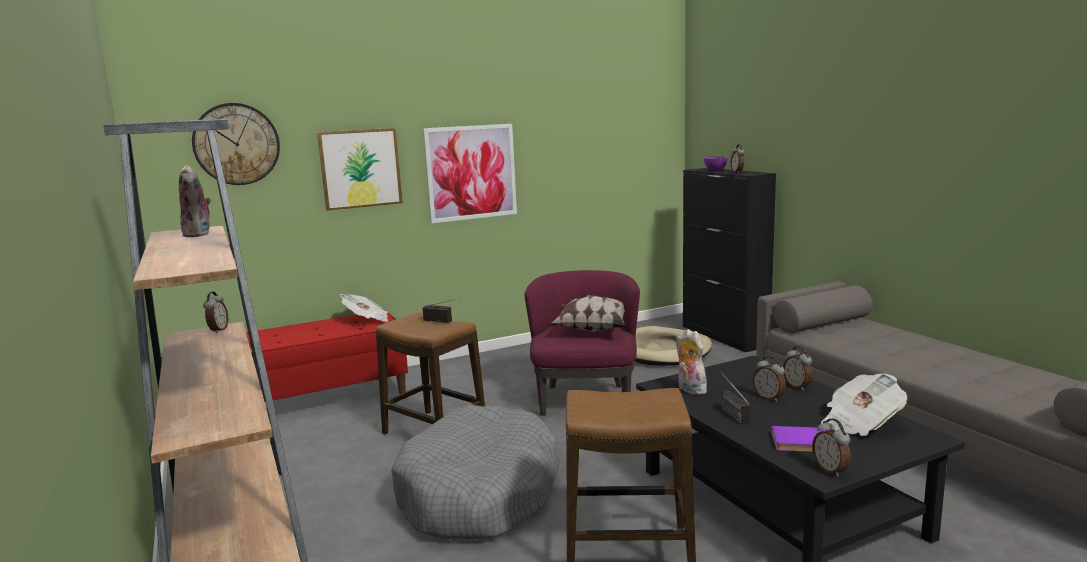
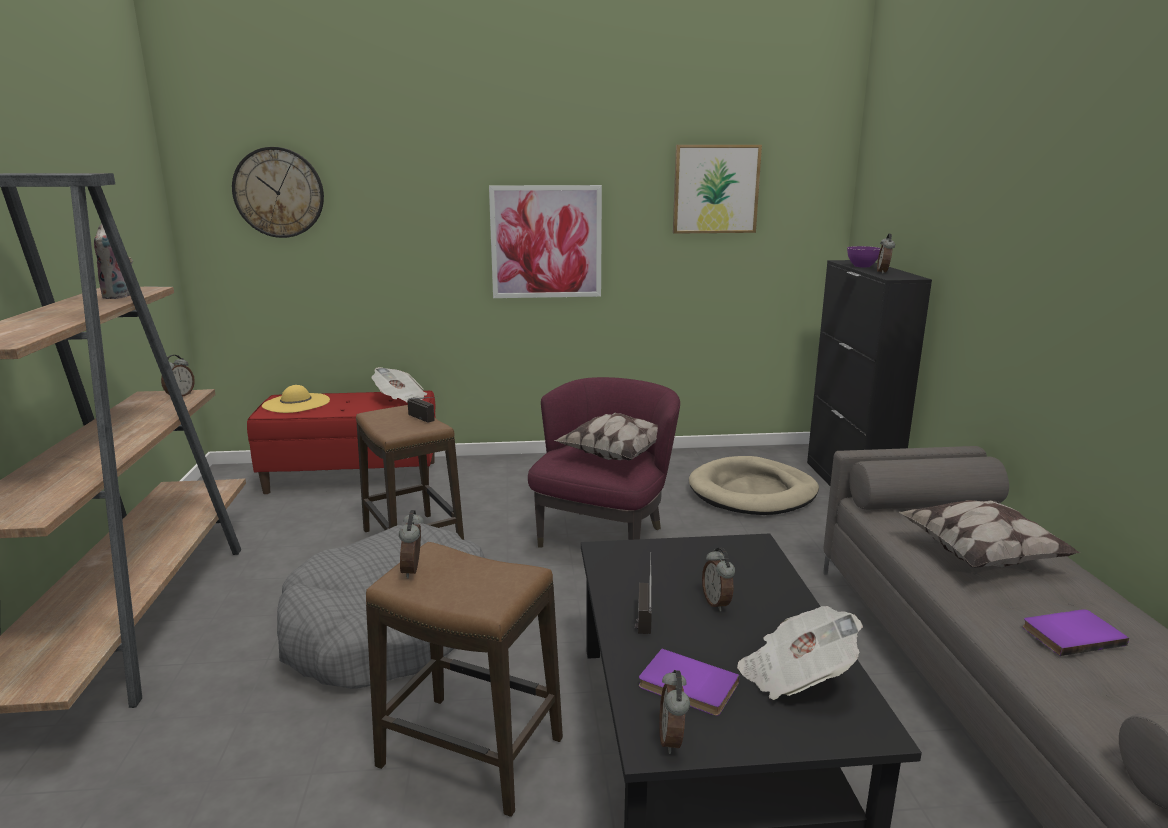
camera: 20 degrees right, 5 degrees up
(270, 336) = (296, 403): none -> yellow hat
(360, 168) = (413, 228): picture -> picture (715, 189)
(689, 389) = (631, 566): plush toy -> none
(797, 386) = (774, 595): alarm clock -> alarm clock (414, 570)
(886, 344) = (980, 556): none -> pillow
(974, 372) = (1070, 634): none -> purple book

